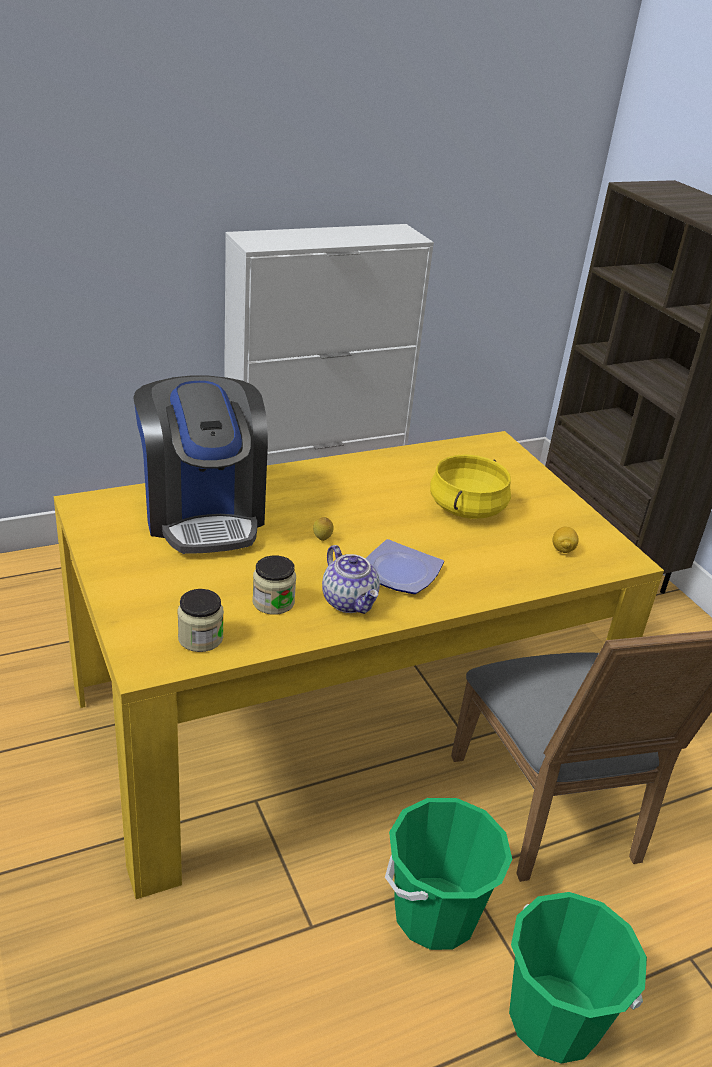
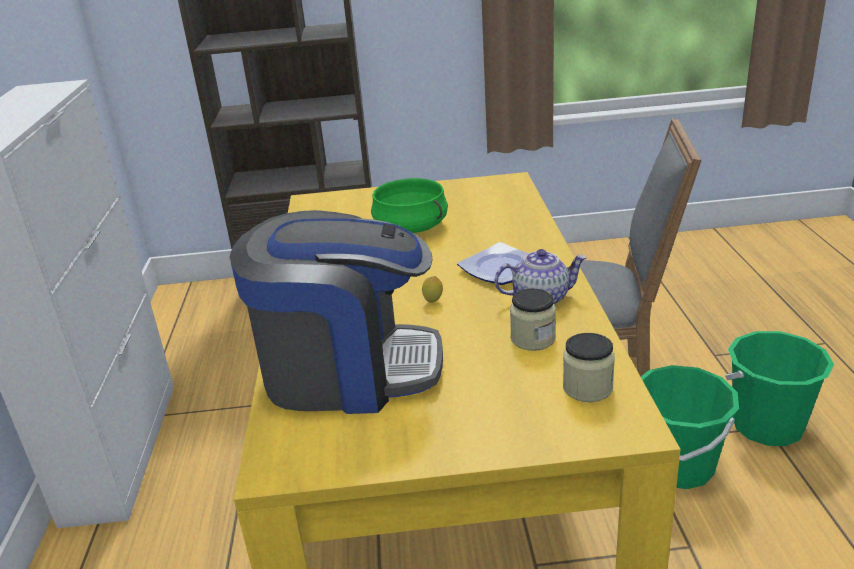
camera: 65 degrees left, 5 degrees down
(467, 508) = (411, 227): yellow cooking pot -> green cooking pot
(562, 549) = (489, 200): lemon -> none

